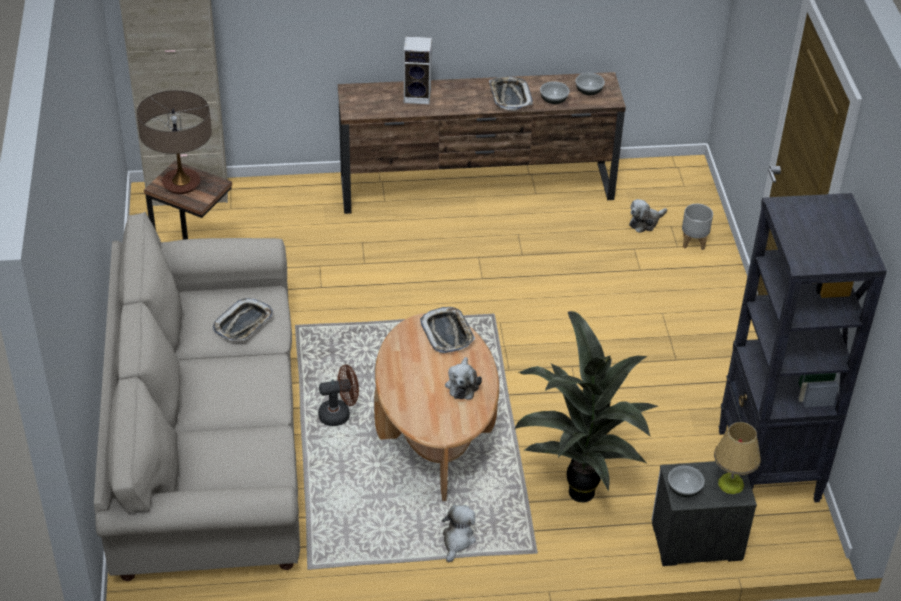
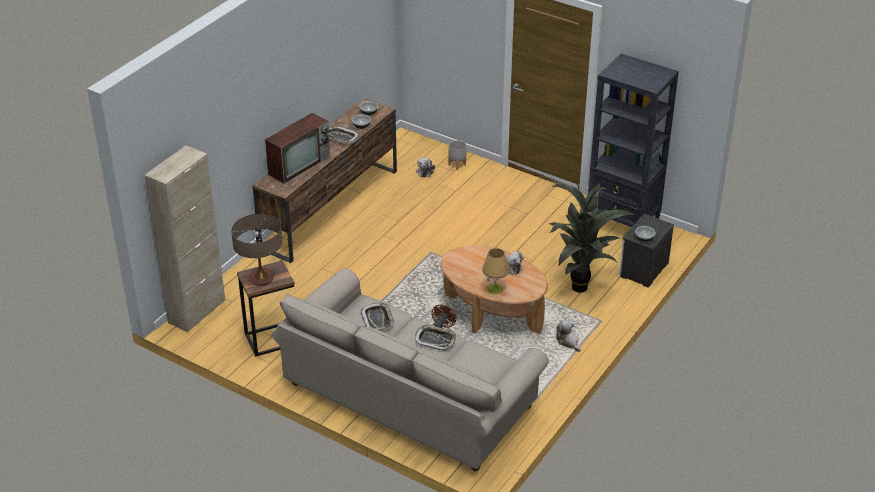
camera: 50 degrees left, 5 degrees down
(418, 96) = (300, 164): speaker -> television
(447, 333) = (468, 254): tray -> tray (435, 340)
(731, 484) = (655, 224): table lamp -> table lamp (495, 289)

